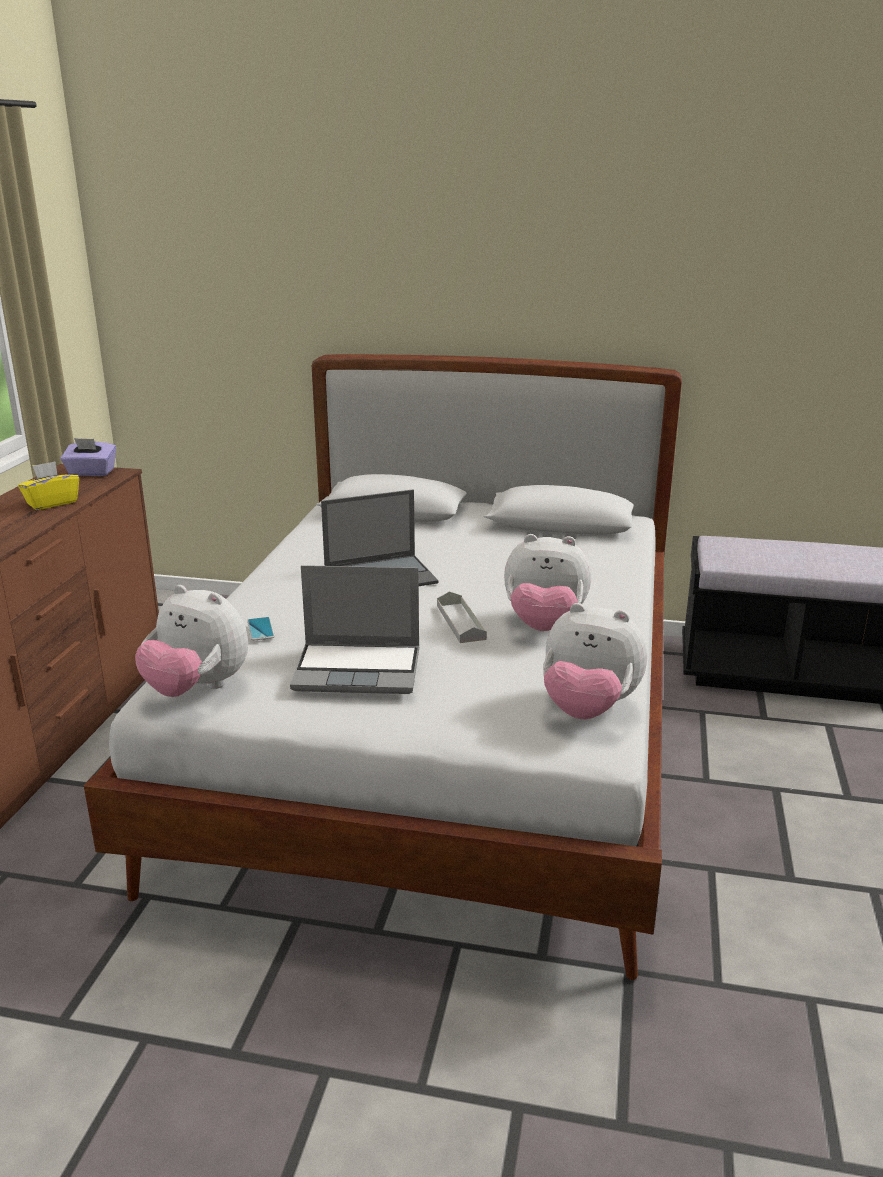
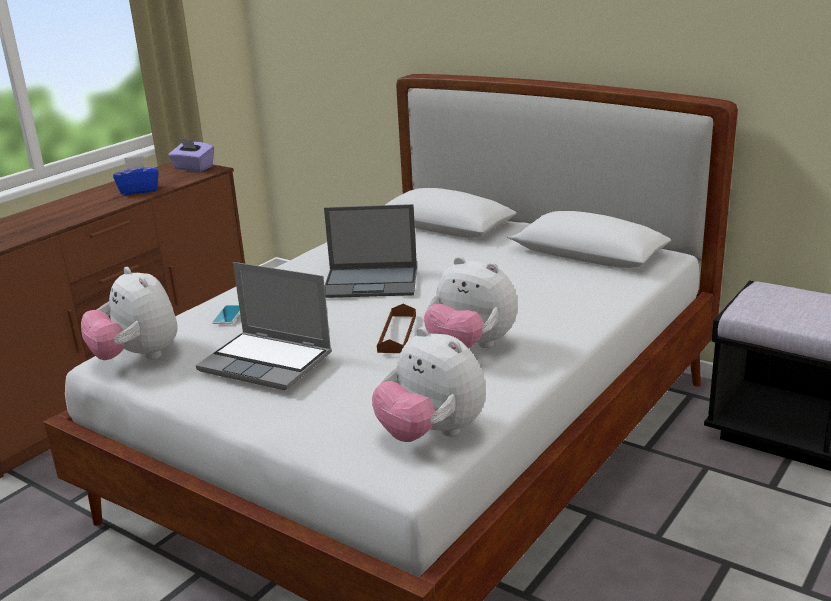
camera: 25 degrees right, 0 degrees up
(52, 503) = (139, 190): yellow tissue box -> blue tissue box
(460, 622) = (397, 333): grey tray -> brown tray

